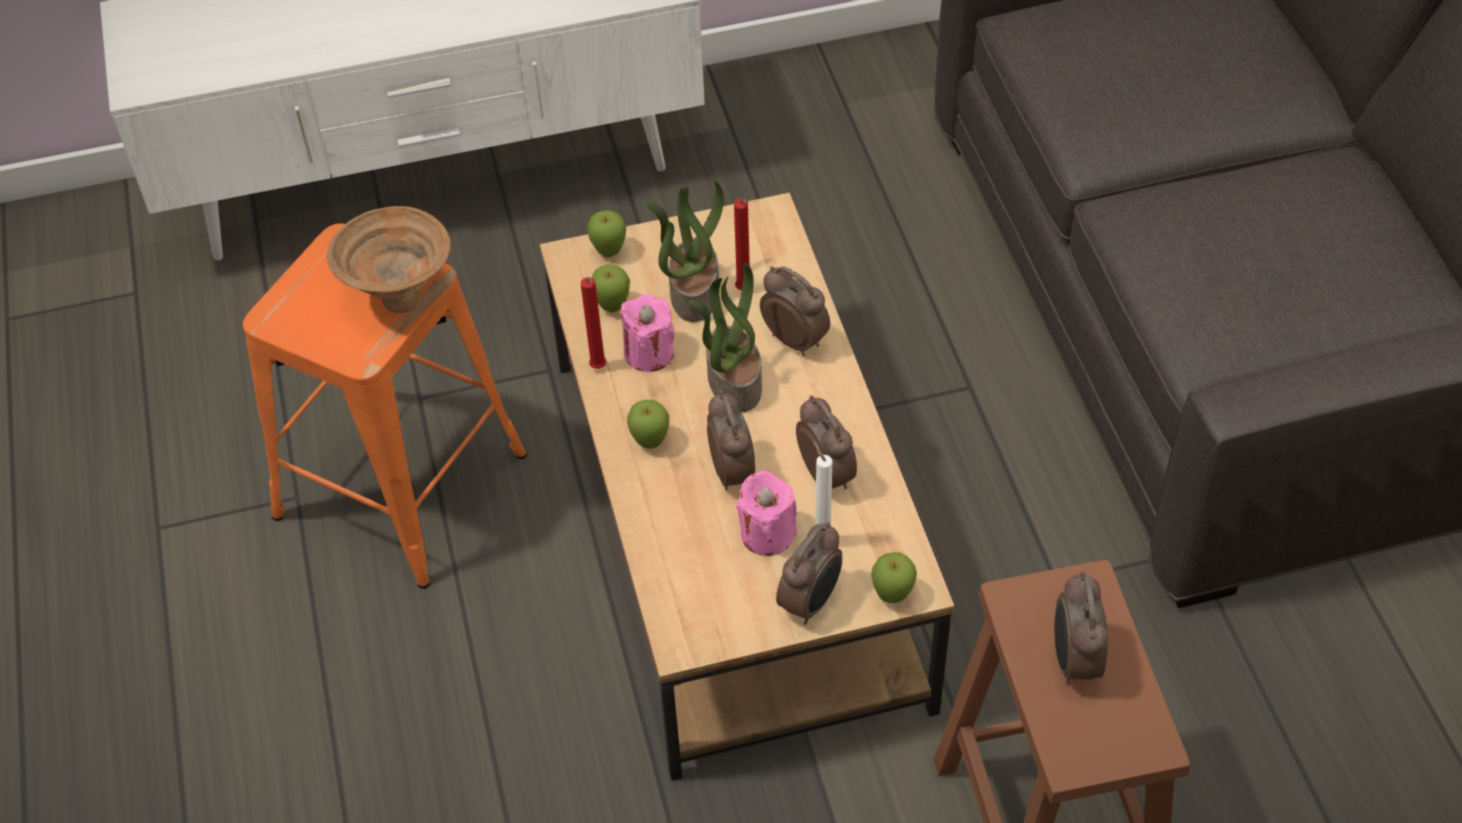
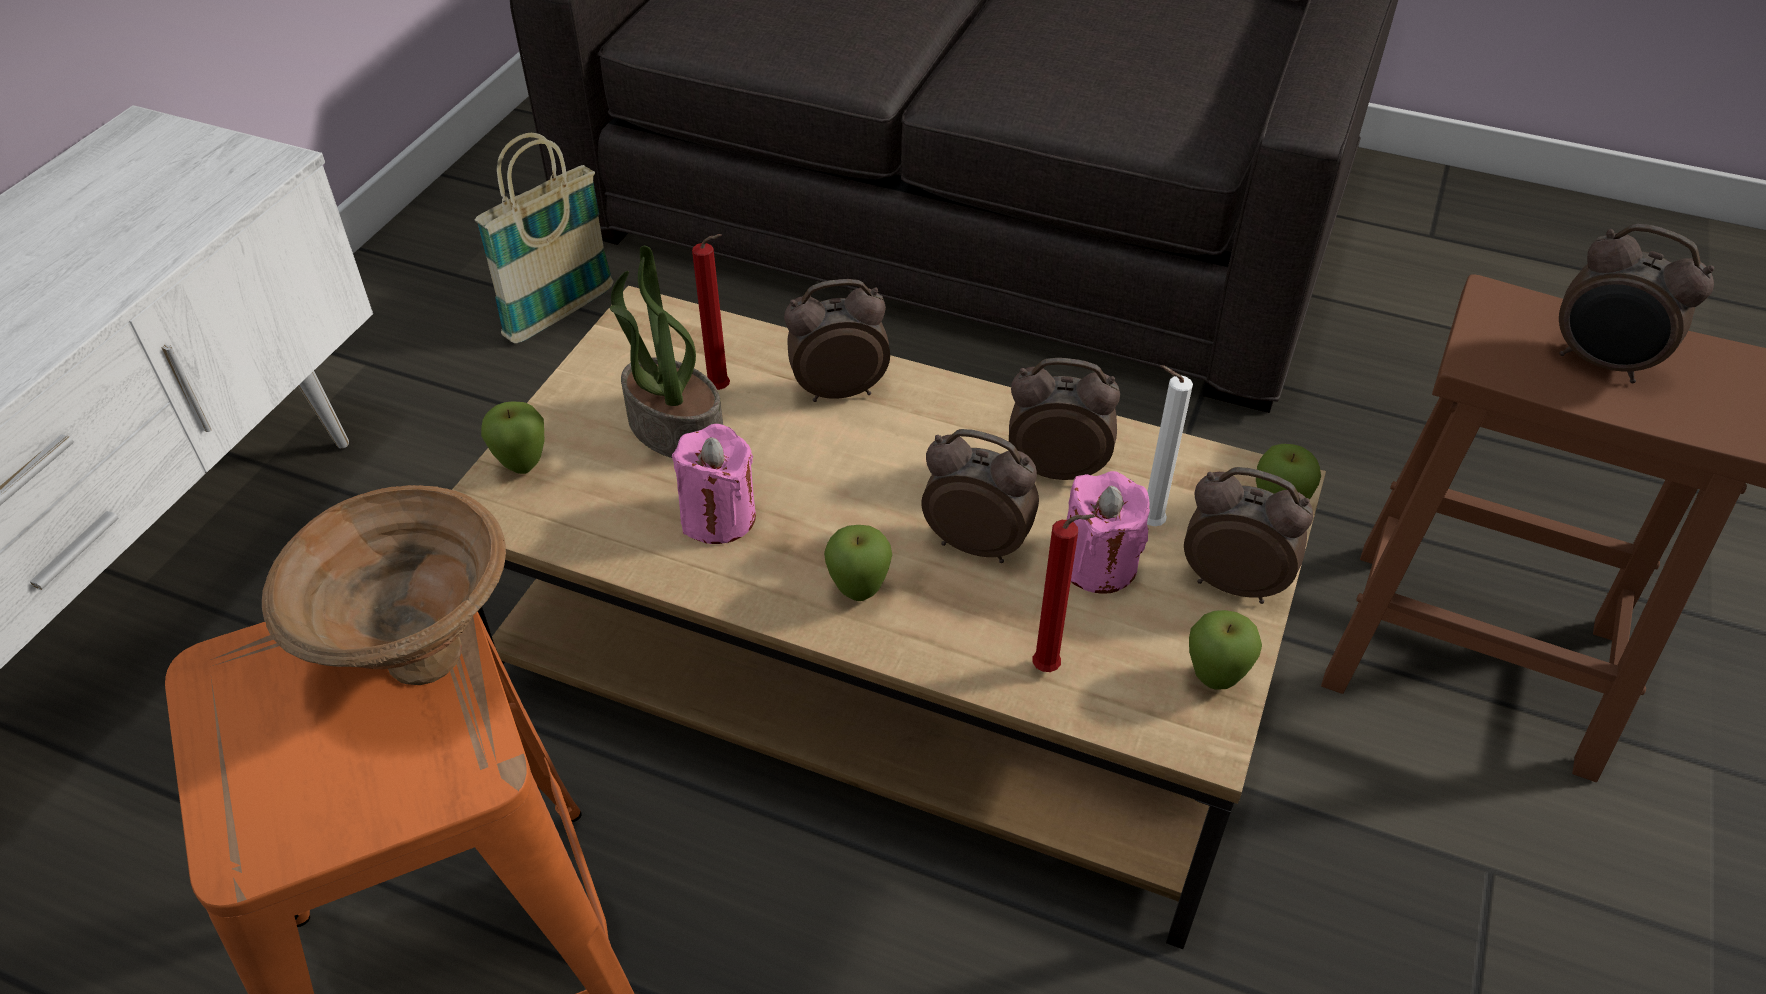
camera: 55 degrees left, 5 degrees down
(599, 369) = (690, 576): red candle -> red candle (1050, 669)
(612, 307) = (610, 510): apple -> apple (1214, 680)
(732, 381) = (842, 470): potted plant -> none
(811, 602) = (1233, 581): alarm clock -> alarm clock turned 45 degrees counterclockwise
(864, 177) = (560, 313): none -> basket

